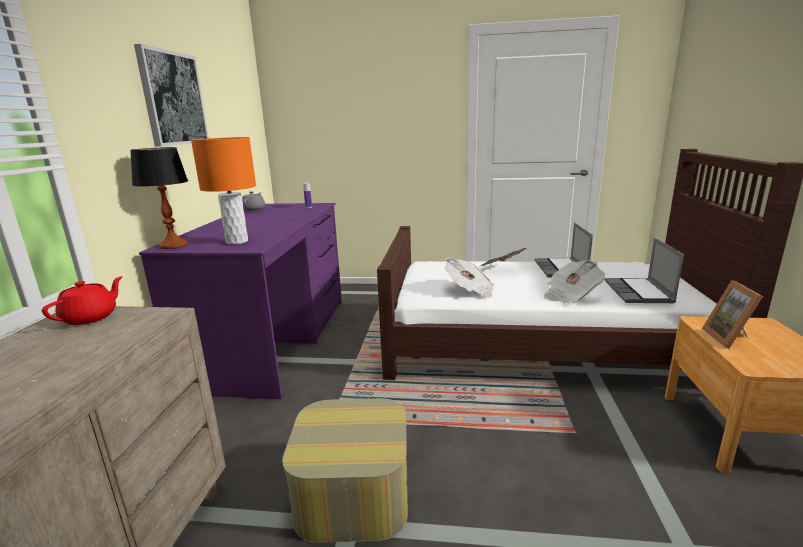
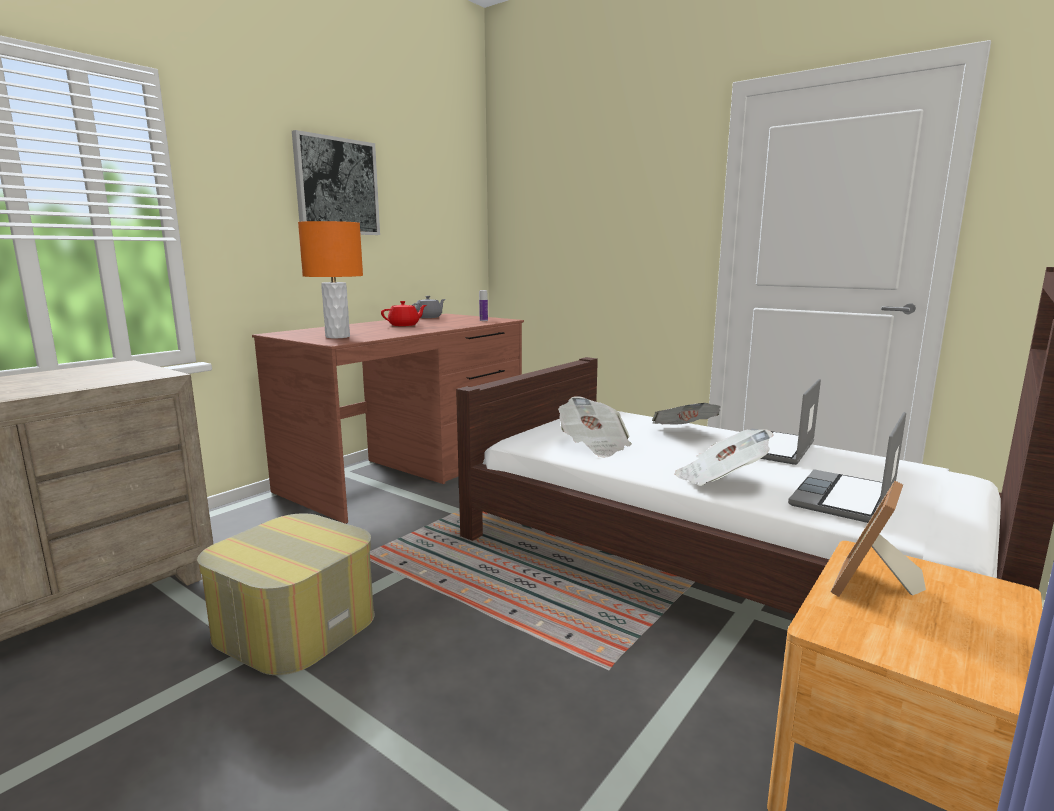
camera: 30 degrees right, 5 degrees down
(91, 317) = (122, 368): red teapot -> red teapot (404, 325)
(174, 245) = (286, 333): table lamp -> none
(274, 340) = (409, 470): purple desk -> brown desk

